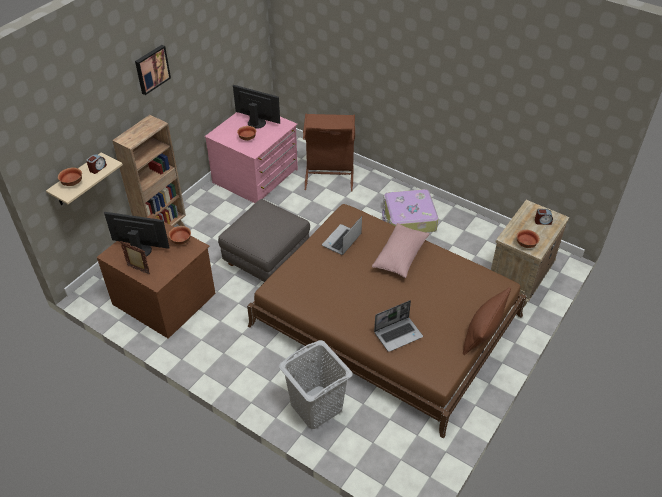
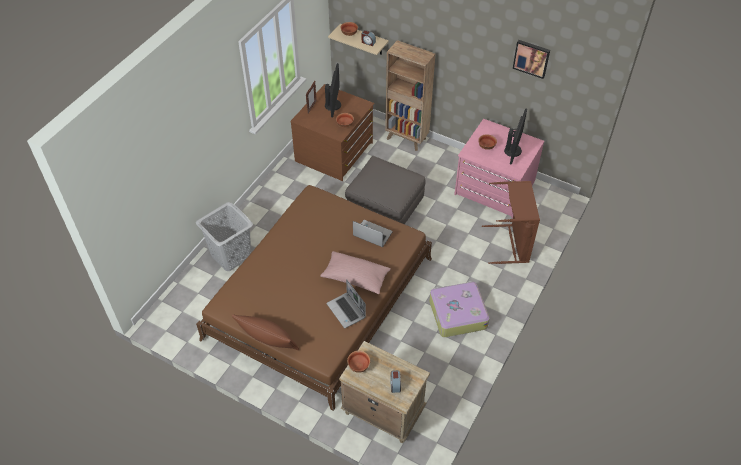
camera: 85 degrees right, 5 degrees up
(151, 69) = (453, 26): picture -> picture (531, 58)
(398, 334) = (262, 277): laptop -> laptop (346, 311)

